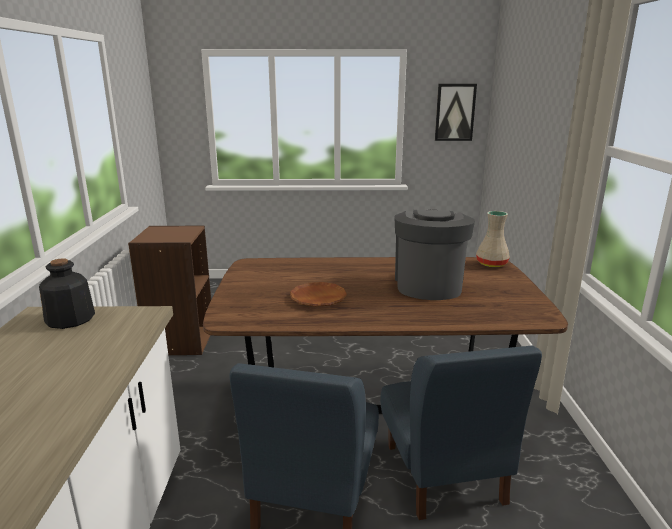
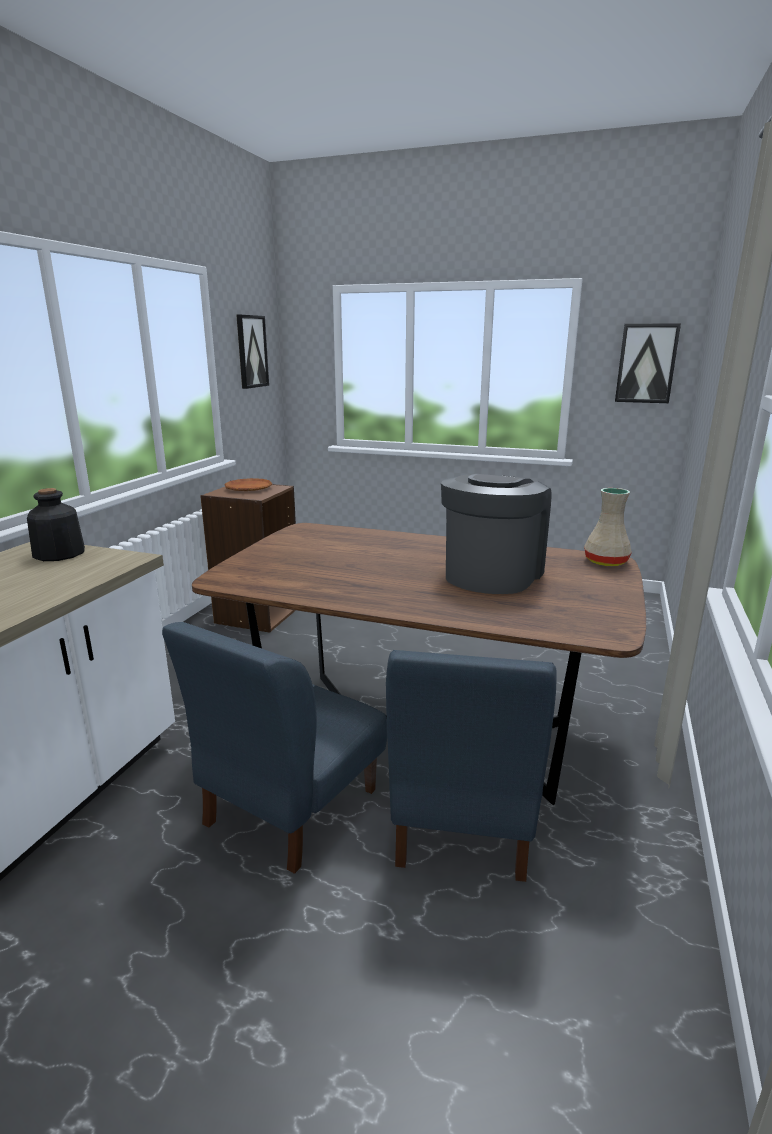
camera: 20 degrees right, 0 degrees up
(136, 108) = (251, 351): none -> picture
(318, 298) = (341, 572): brown plate -> brown plate (248, 488)

